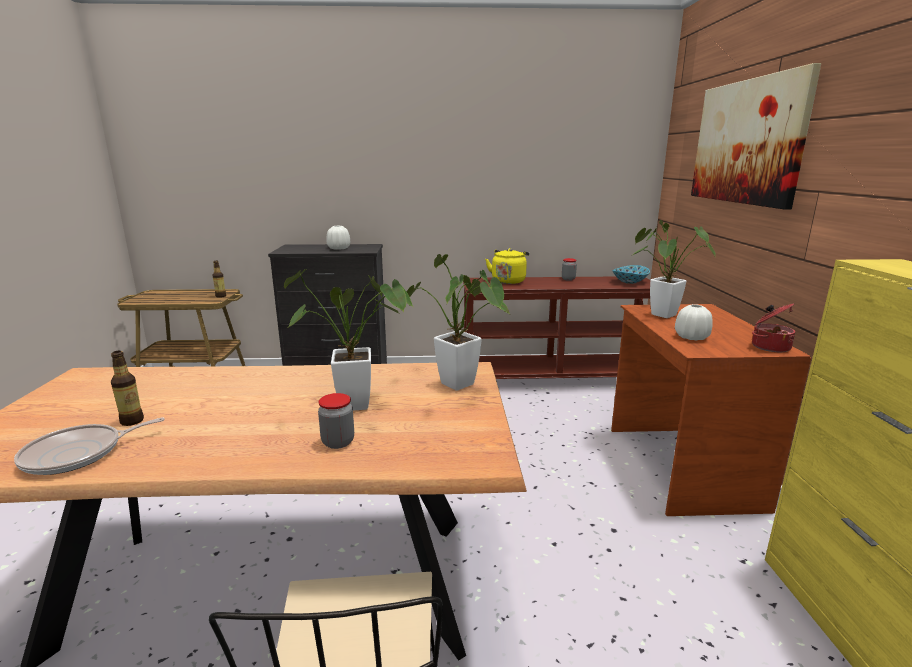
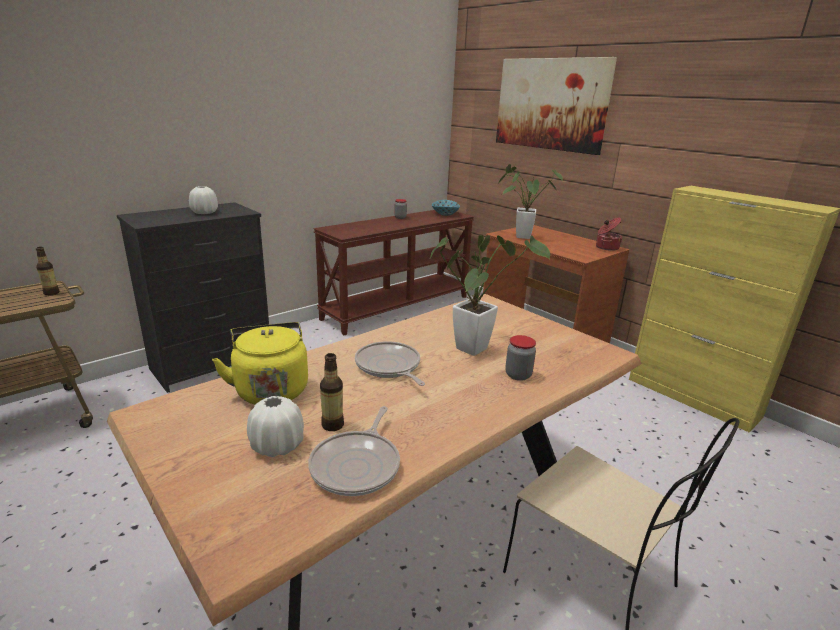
camera: 40 degrees left, 5 degrees up
(260, 396) = (389, 367): none -> frying pan
(462, 386) = (506, 315): potted plant -> none
(508, 281) = (359, 225): yellow kettle -> yellow kettle (271, 389)
(691, 337) = (564, 249): white vase -> white vase (277, 446)

